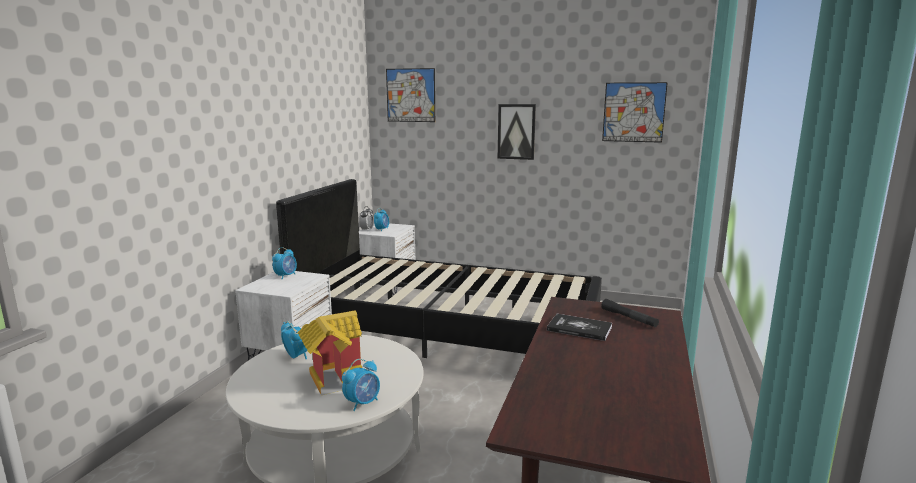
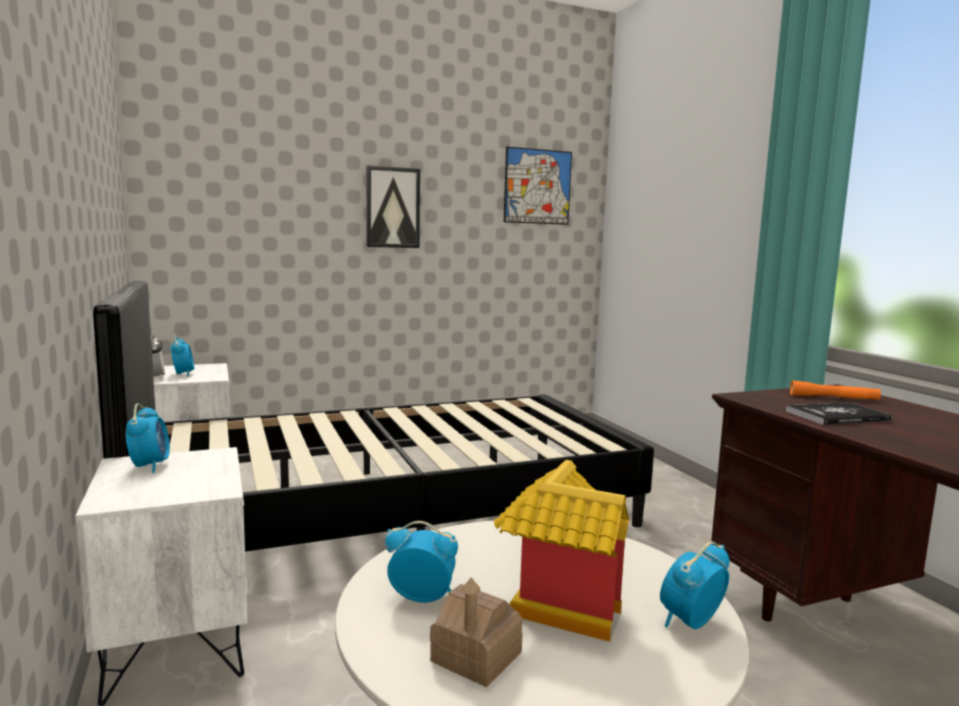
camera: 40 degrees left, 5 degrees down
(273, 380) = (476, 657): none -> toy house
(363, 403) = (690, 623): alarm clock -> alarm clock turned 135 degrees counterclockwise
(410, 95) = (213, 141): picture -> none
(629, 318) = (833, 398): black flashlight -> orange flashlight

